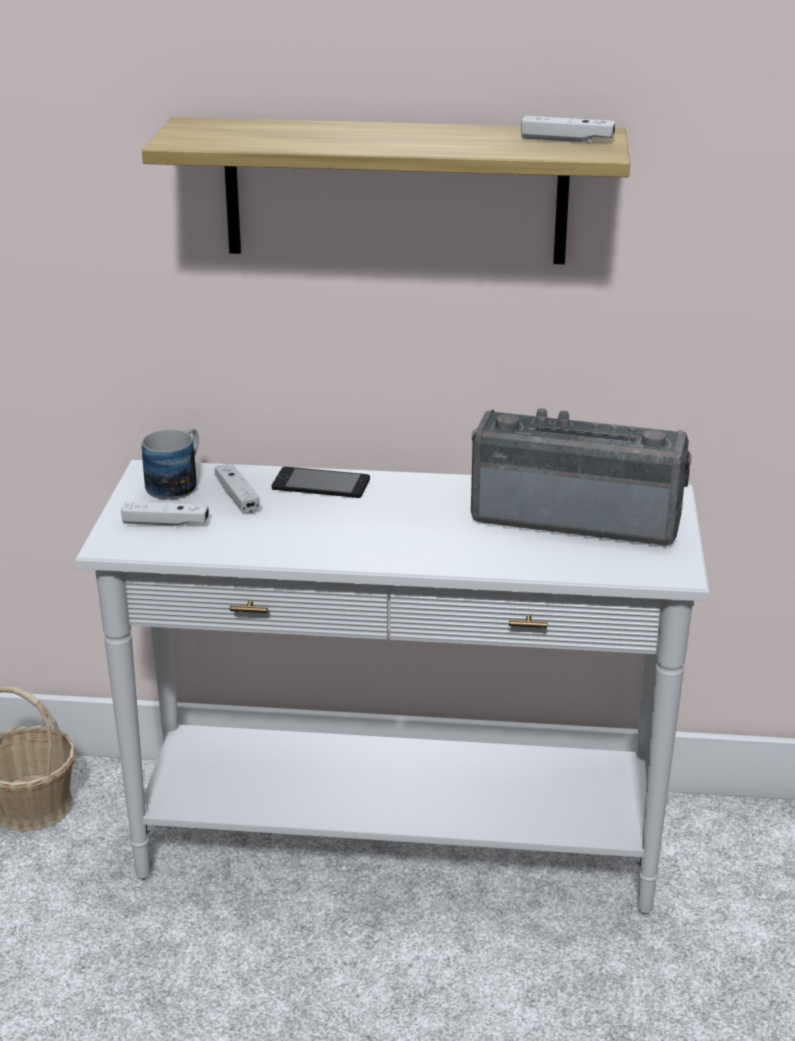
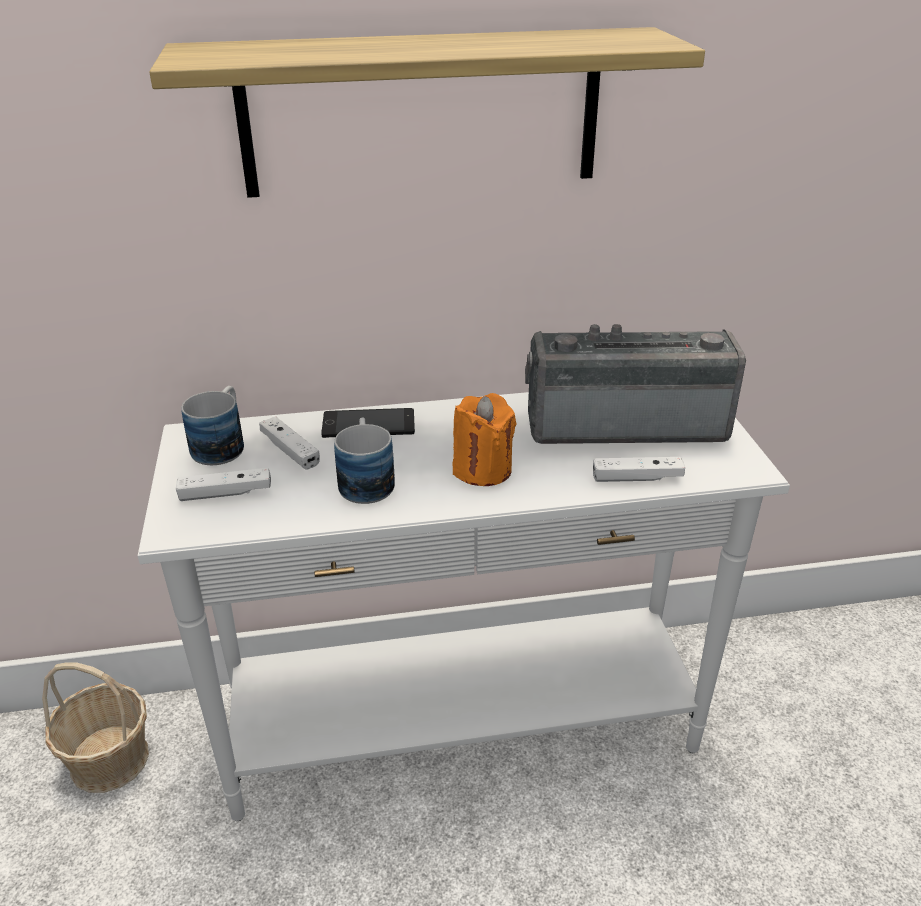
camera: 15 degrees left, 5 degrees up
(296, 530) = (366, 480): none -> mug
(409, 537) = (482, 470): none -> orange candle
(567, 140) = (615, 37): white game controller -> white game controller (637, 478)

